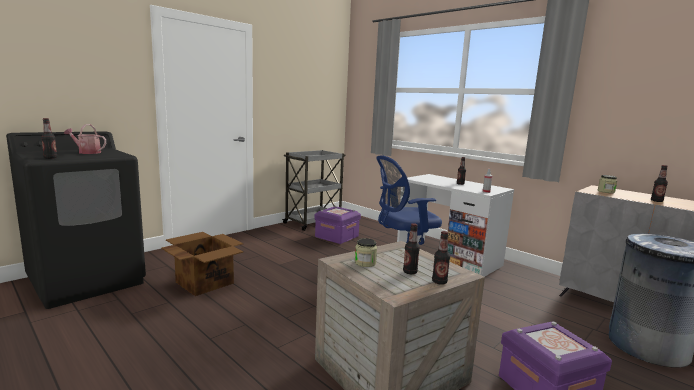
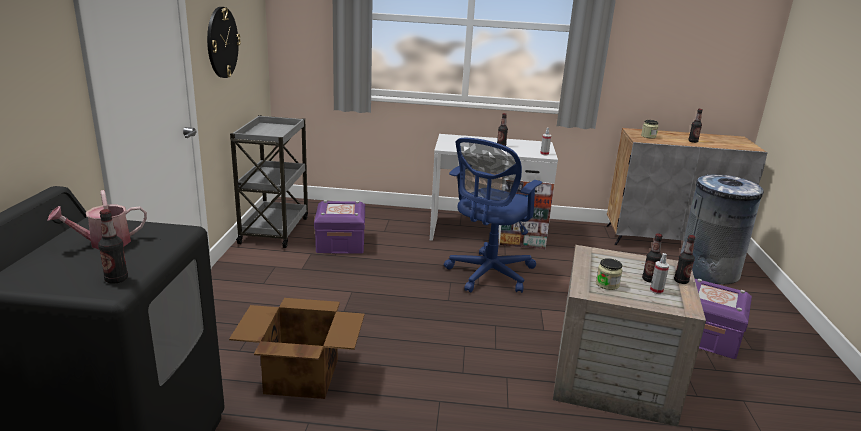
camera: 40 degrees left, 10 degrees up
(289, 98) = (222, 42): none -> wall clock
(398, 278) = (656, 291): none -> spray bottle

